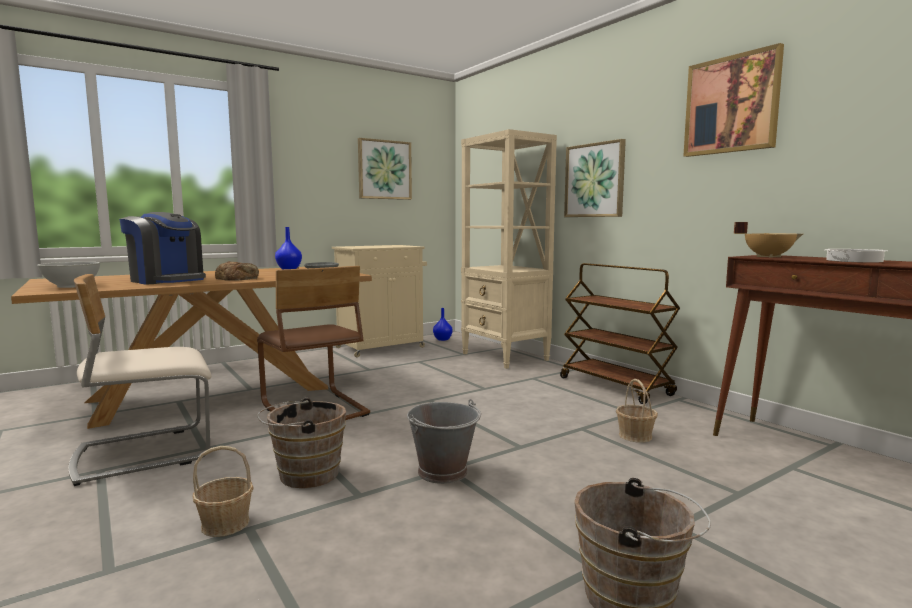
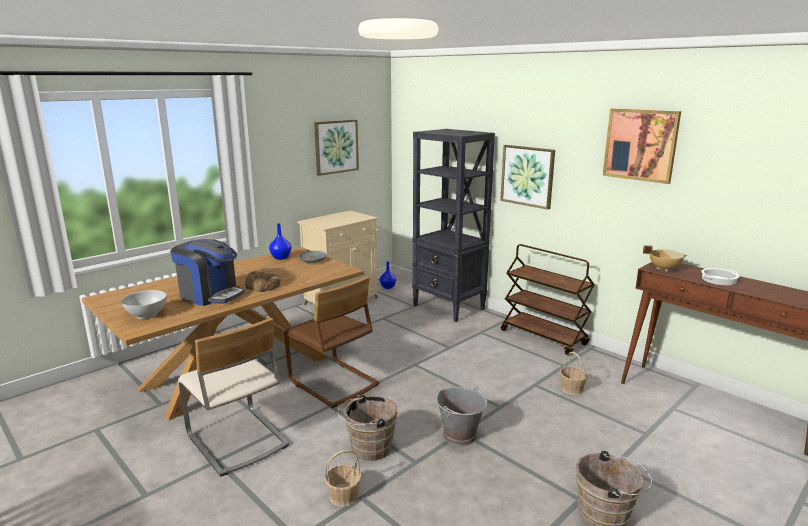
camera: 10 degrees left, 10 degrees up
(144, 453) = (236, 440): beige chair -> beige chair turned 90 degrees counterclockwise
(505, 357) = (449, 307): beige bookcase -> black bookcase

